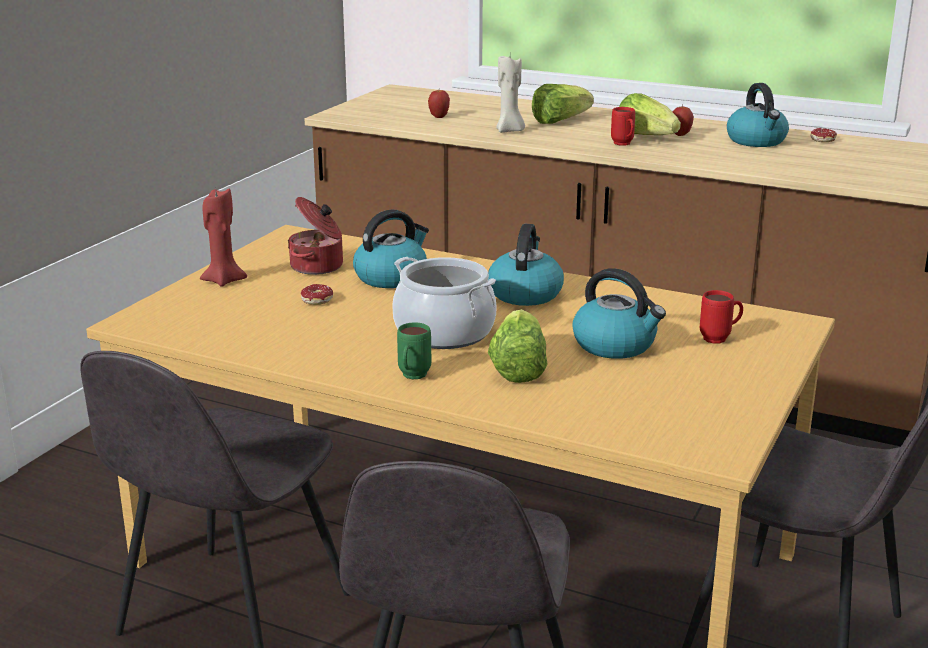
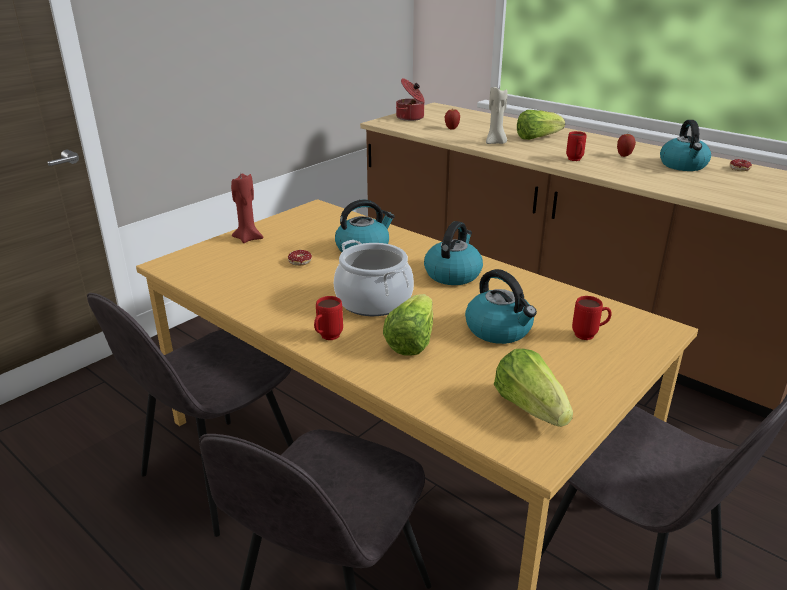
camera: 15 degrees right, 5 degrees up
(318, 266) = (318, 234): cooking pot -> cooking pot (410, 117)
(412, 377) = (327, 338): green mug -> red mug
(645, 136) = (595, 155): lettuce -> lettuce (530, 407)

